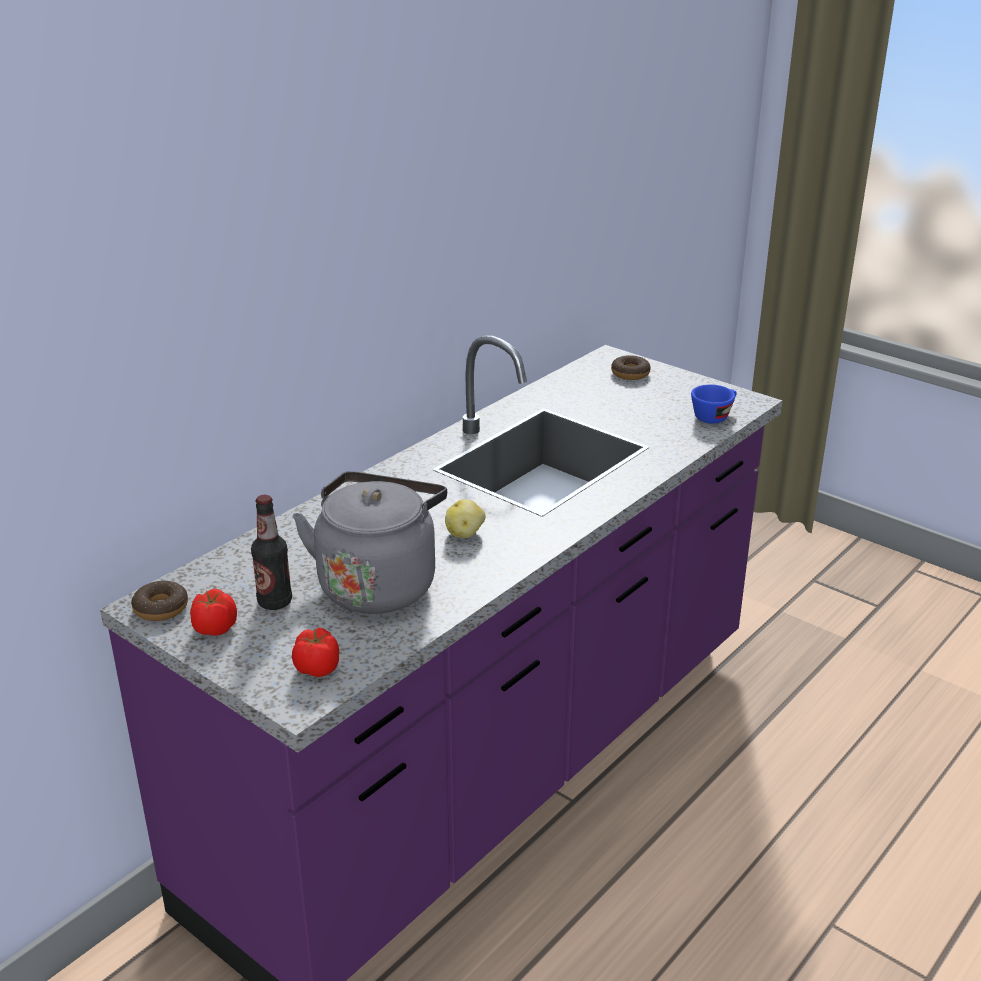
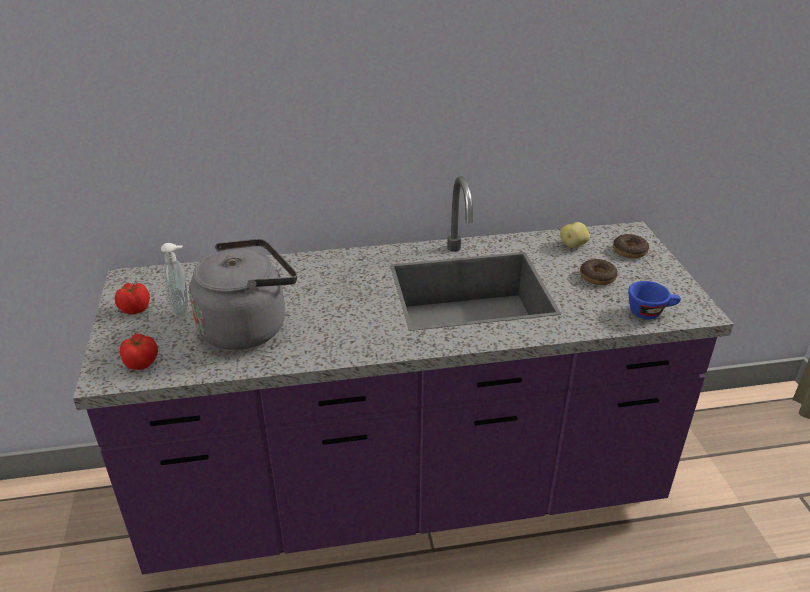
camera: 40 degrees right, 5 degrees up
(161, 608) = (131, 283): donut -> donut (597, 277)
(275, 602) = (183, 309): bottle -> soap dispenser
(465, 533) = (344, 318): potato -> potato (573, 245)

